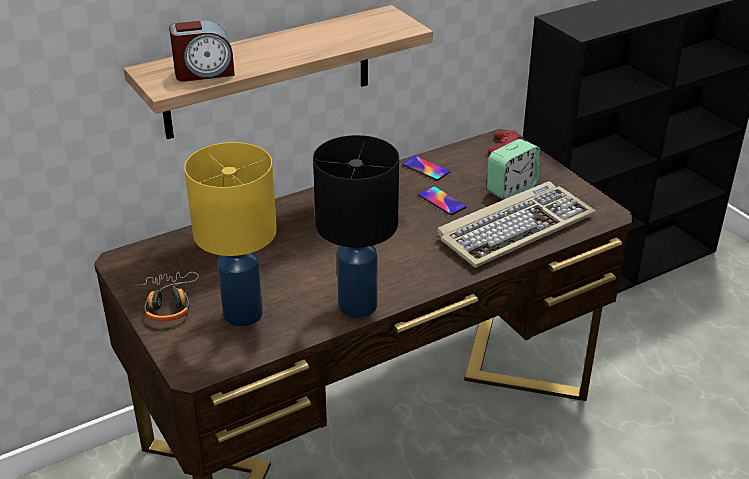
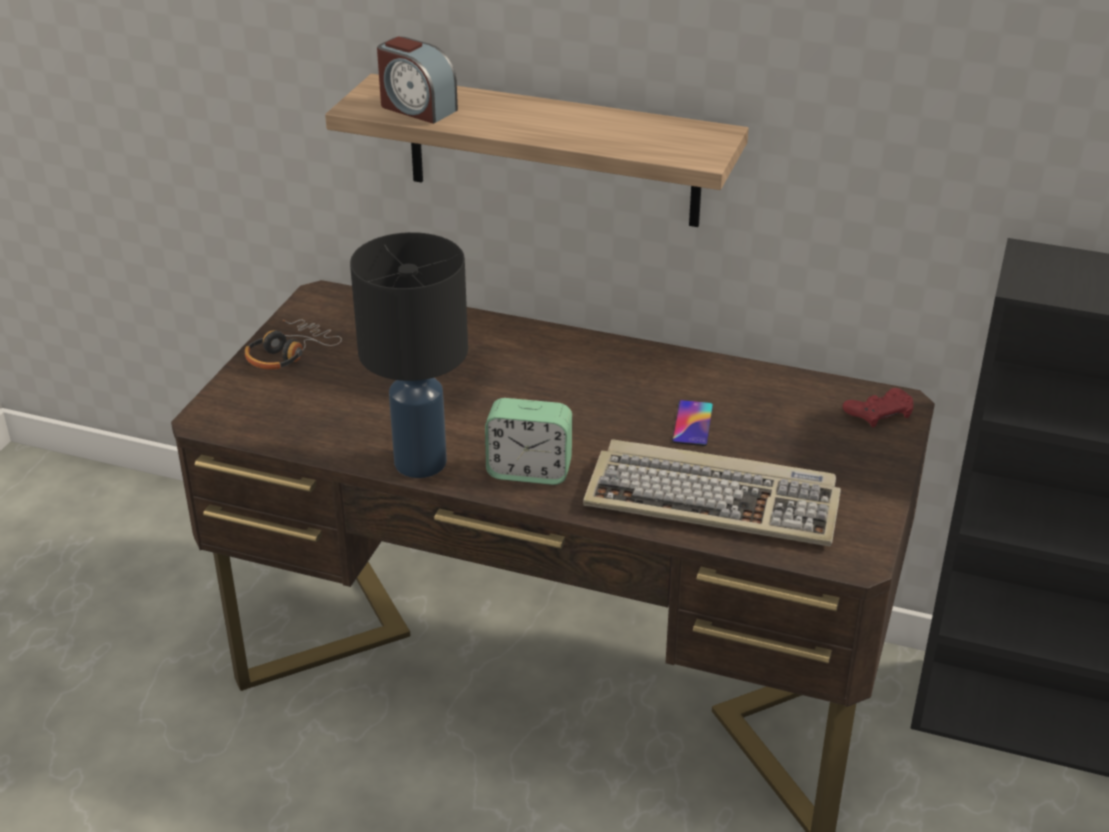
camera: 50 degrees right, 0 degrees up
(244, 314) = (323, 403): yellow table lamp -> none
(426, 168) = (743, 381): phone -> none
(511, 189) = (794, 460): alarm clock -> alarm clock (529, 471)

